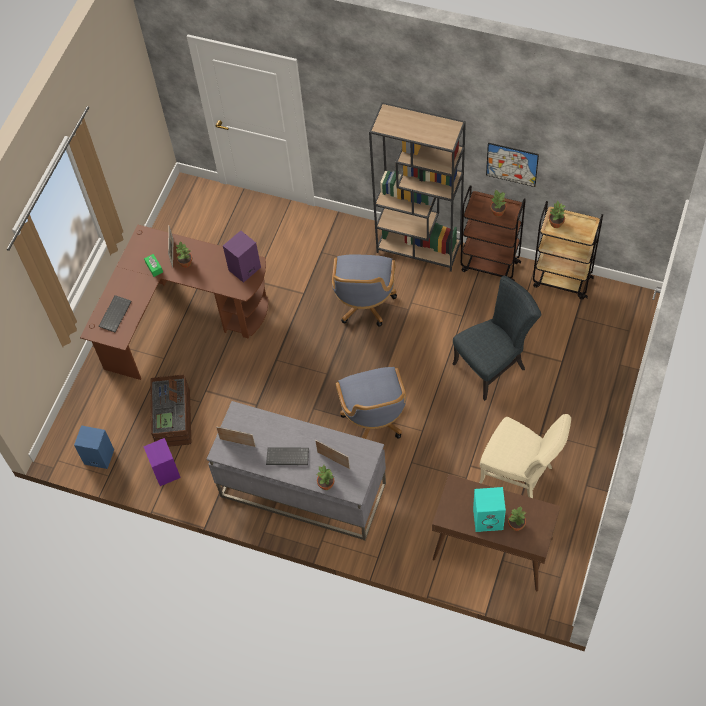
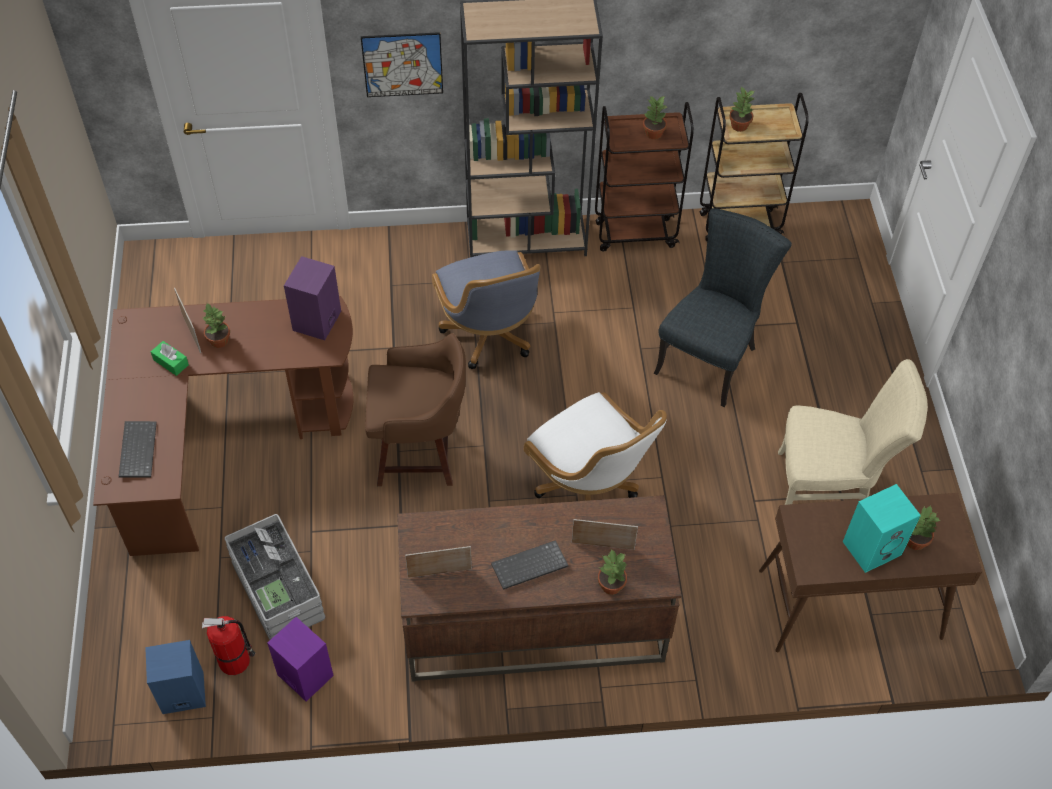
camera: 30 degrees left, 5 degrees down
(133, 449) = (236, 660): none -> fire extinguisher
(172, 417) = (276, 589): brown storage box -> grey storage box
(287, 367) = (420, 456): none -> brown stool
(302, 490) = (532, 623): grey desk -> brown desk
(376, 424) = (592, 490): blue office chair -> white office chair
(512, 164) = (663, 52): picture -> picture (402, 64)

